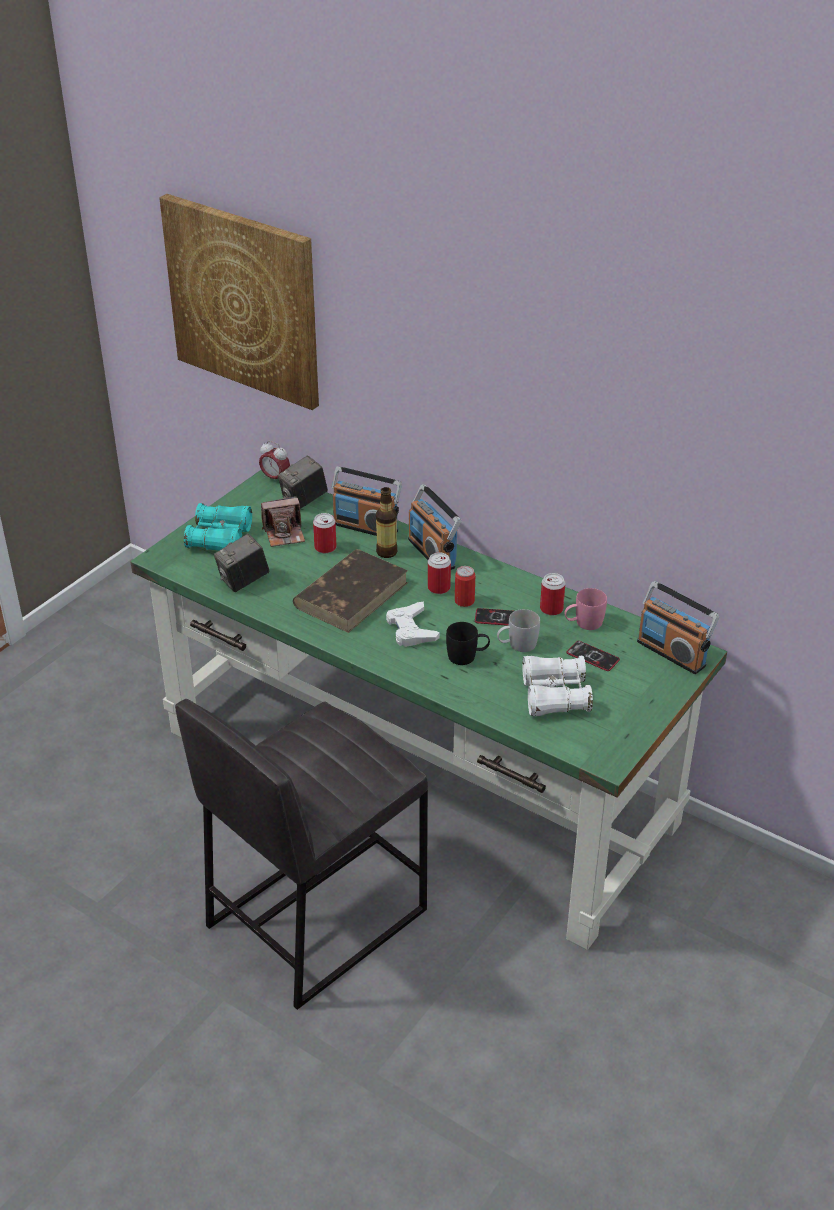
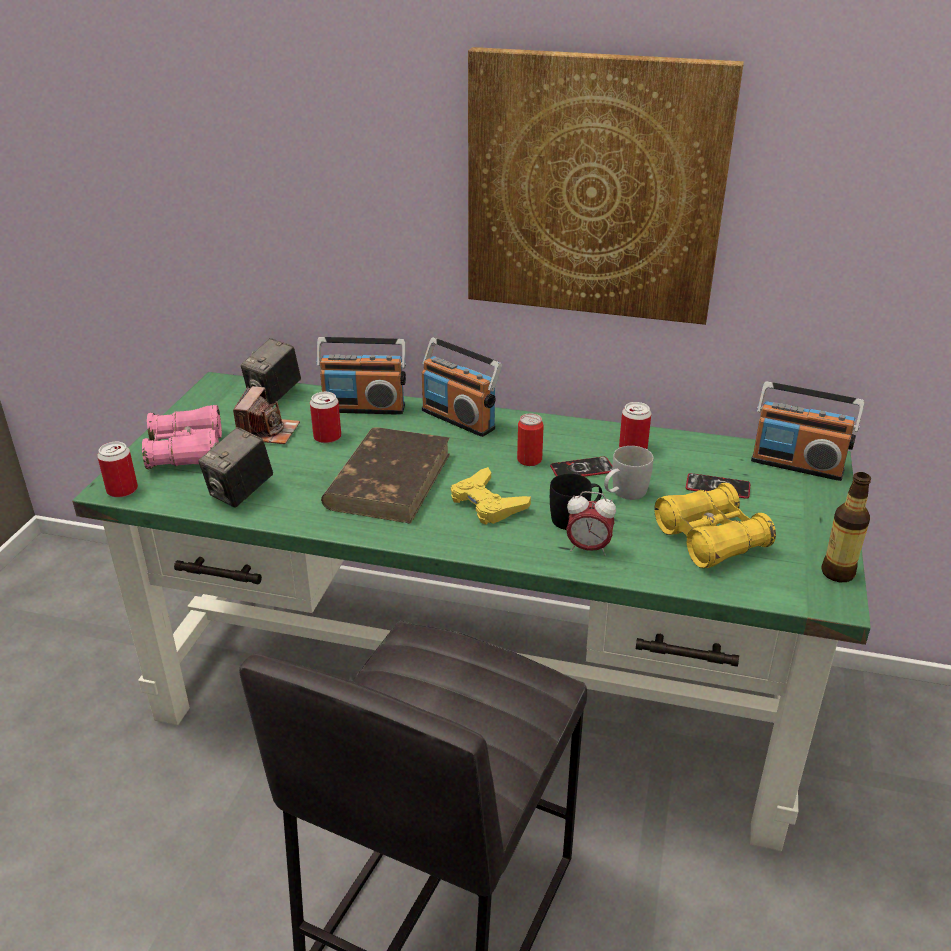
camera: 20 degrees left, 5 degrees down
(220, 538) = (187, 452): turquoise binoculars -> pink binoculars
(244, 300) = (157, 153): picture -> picture (594, 188)
(275, 478) = (227, 379): alarm clock -> alarm clock (588, 548)
(284, 534) = (268, 432): camera -> camera turned 45 degrees counterclockwise
(386, 552) = (404, 428): bottle -> bottle (837, 573)
(411, 630) = (487, 503): white game controller -> yellow game controller
(439, 588) = (490, 452): can -> can (122, 490)
(555, 696) = (710, 539): white binoculars -> yellow binoculars
(583, 623) = (679, 455): pink mug -> none

